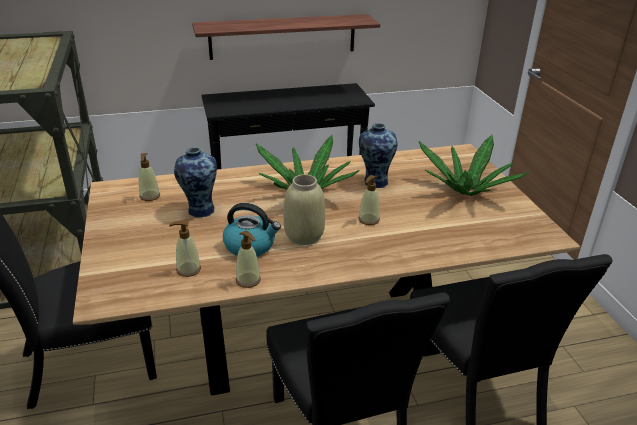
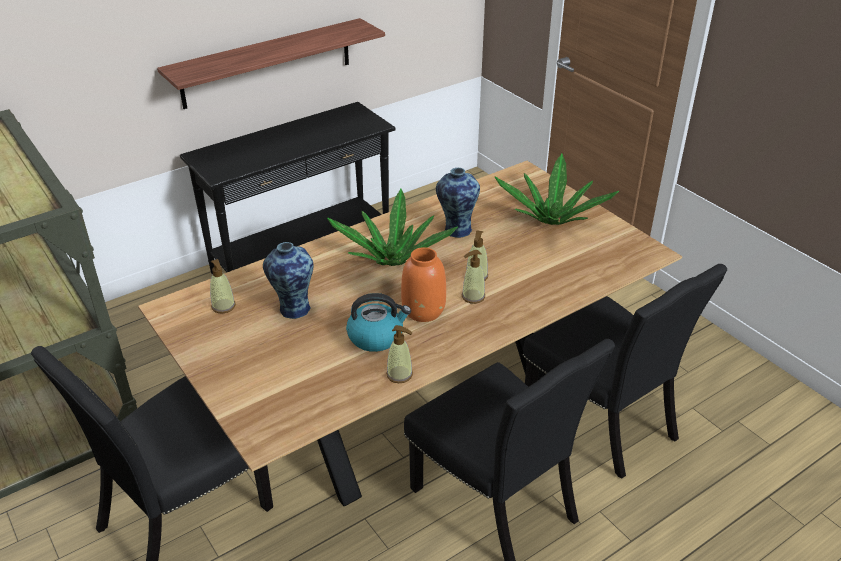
camera: 20 degrees left, 5 degrees up
(188, 269) = (330, 380): soap dispenser -> soap dispenser (473, 297)
(304, 235) = (423, 310): beige vase -> orange vase

